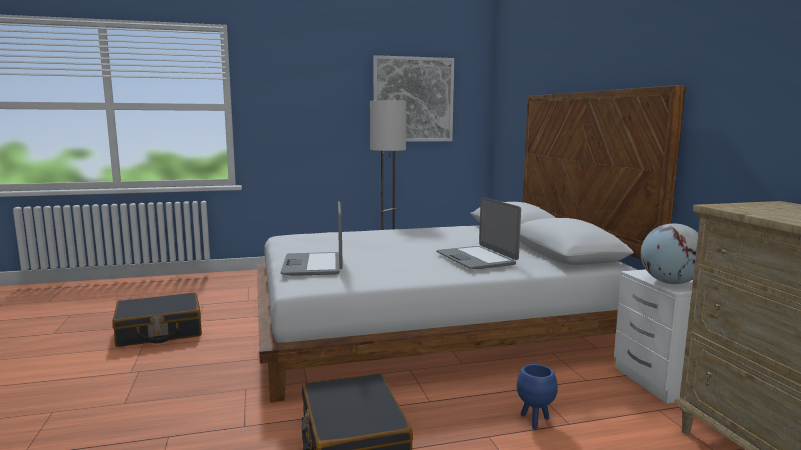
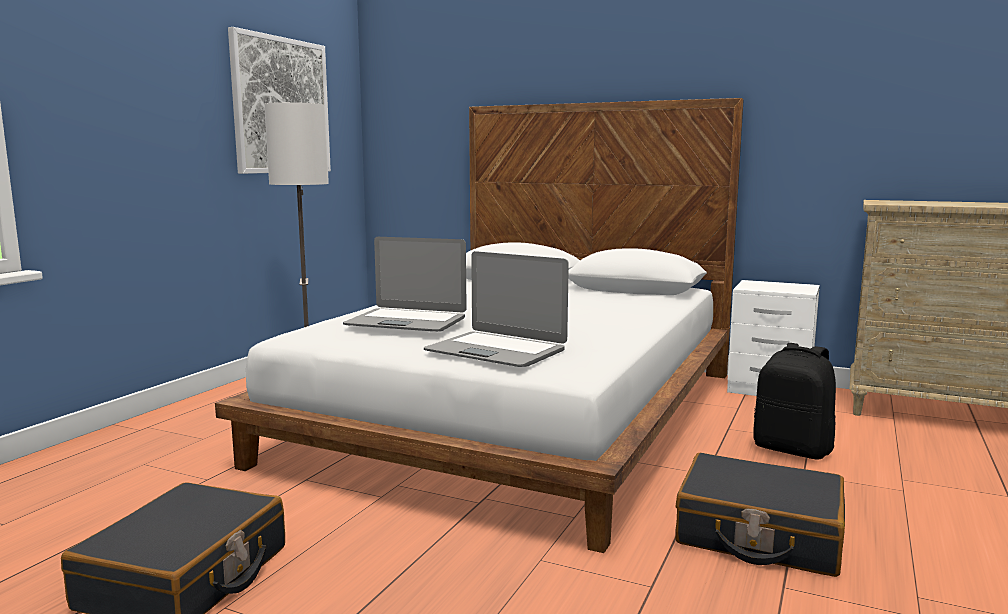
camera: 50 degrees left, 0 degrees up
(476, 258) = (603, 306): laptop -> laptop (407, 322)
(535, 421) = (793, 449): blue planter -> black backpack
(670, 282) = (785, 289): globe -> none

